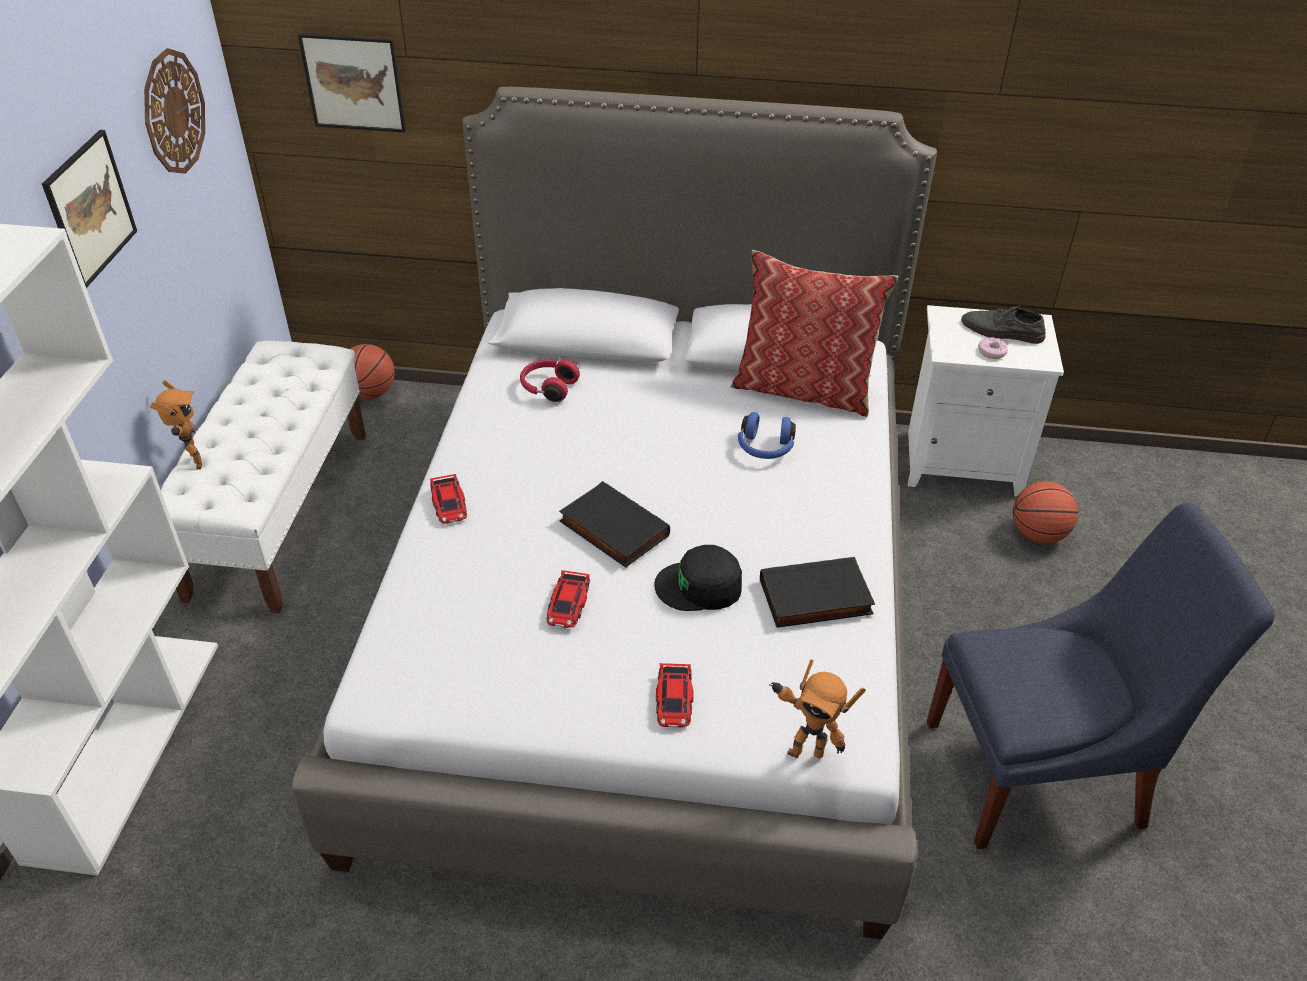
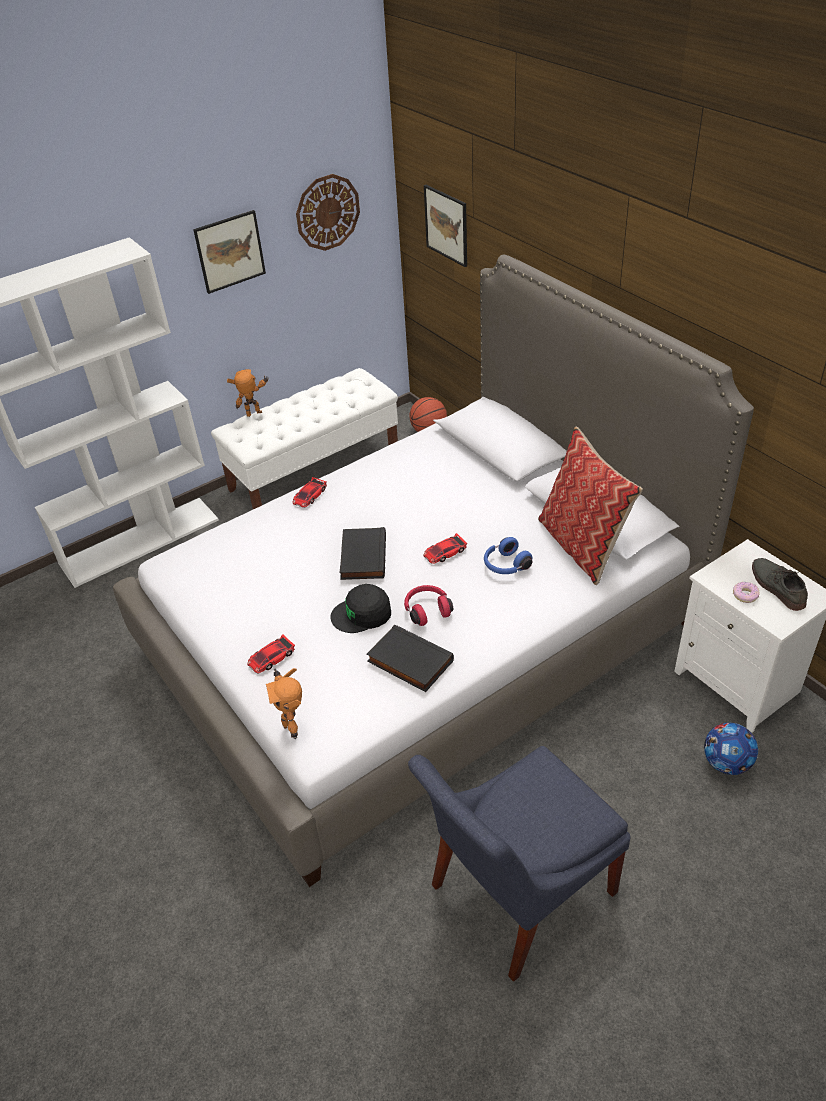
camera: 50 degrees right, 0 degrees up
(192, 462) = (255, 415): toy robot -> toy robot turned 135 degrees counterclockwise
(548, 388) = (438, 463): red headphones -> red headphones (427, 610)
(568, 604) = (290, 579): toy car -> toy car (445, 552)
(700, 586) = (362, 614): black cap -> black cap turned 60 degrees counterclockwise
(1037, 534) = (726, 763): basketball -> football
(1043, 772) = (516, 893): blue chair -> blue chair turned 105 degrees clockwise

